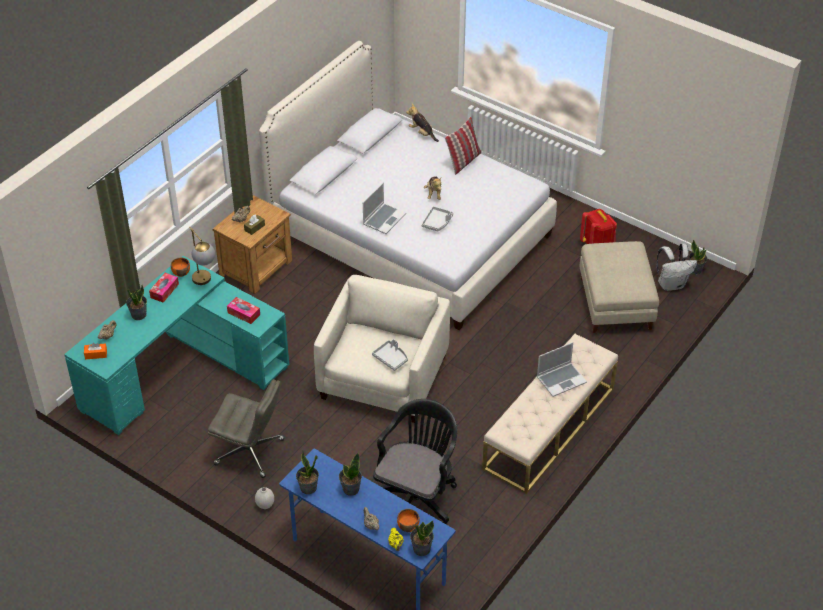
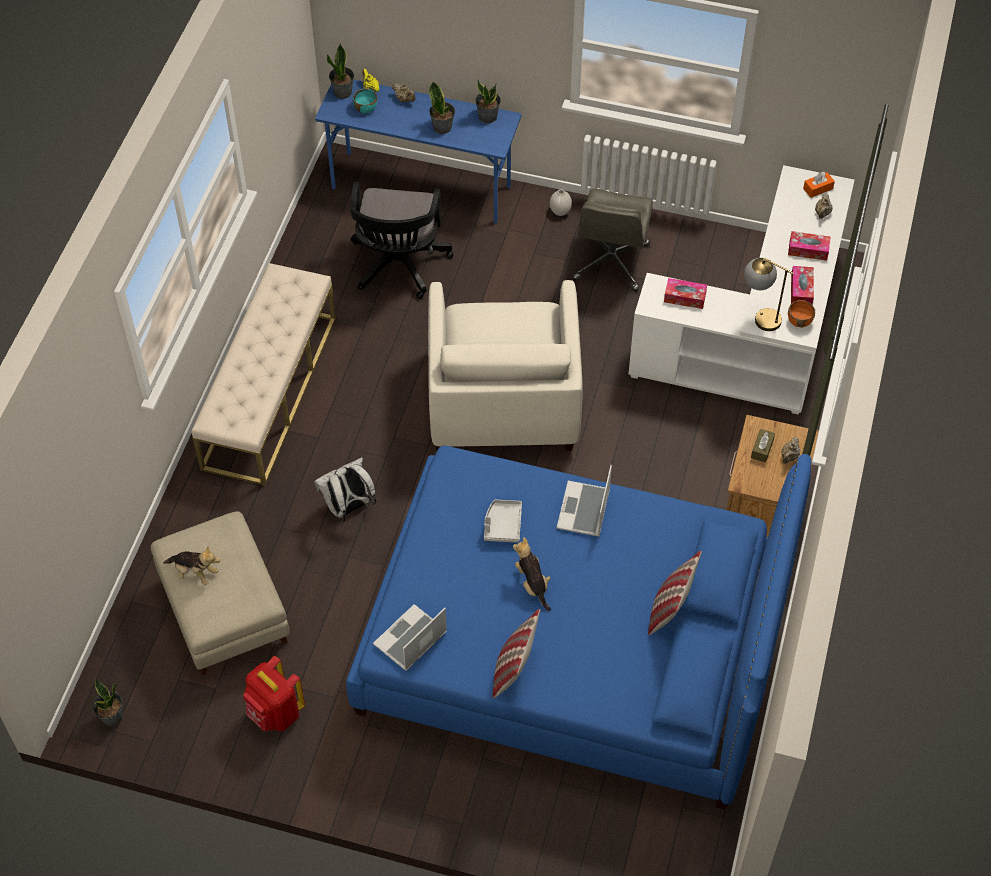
camera: 160 degrees right, 10 degrees up
(138, 314) = (808, 250): potted plant -> tissue box
(181, 370) = (757, 336): turquoise desk -> white desk
(250, 452) = (611, 263): grey office chair -> grey office chair turned 75 degrees counterclockwise
(362, 165) = (670, 608): none -> pillow
(391, 358) = (479, 325): grey tray -> none
(408, 526) = (365, 108): orange bowl -> turquoise bowl
(409, 235) = (573, 645): white bed -> blue bed
(422, 133) = (608, 713): plush toy -> plush toy (194, 572)
(561, 379) = (256, 368): laptop -> laptop (410, 640)
(672, 284) = (146, 675): white backpack -> white backpack (348, 508)

